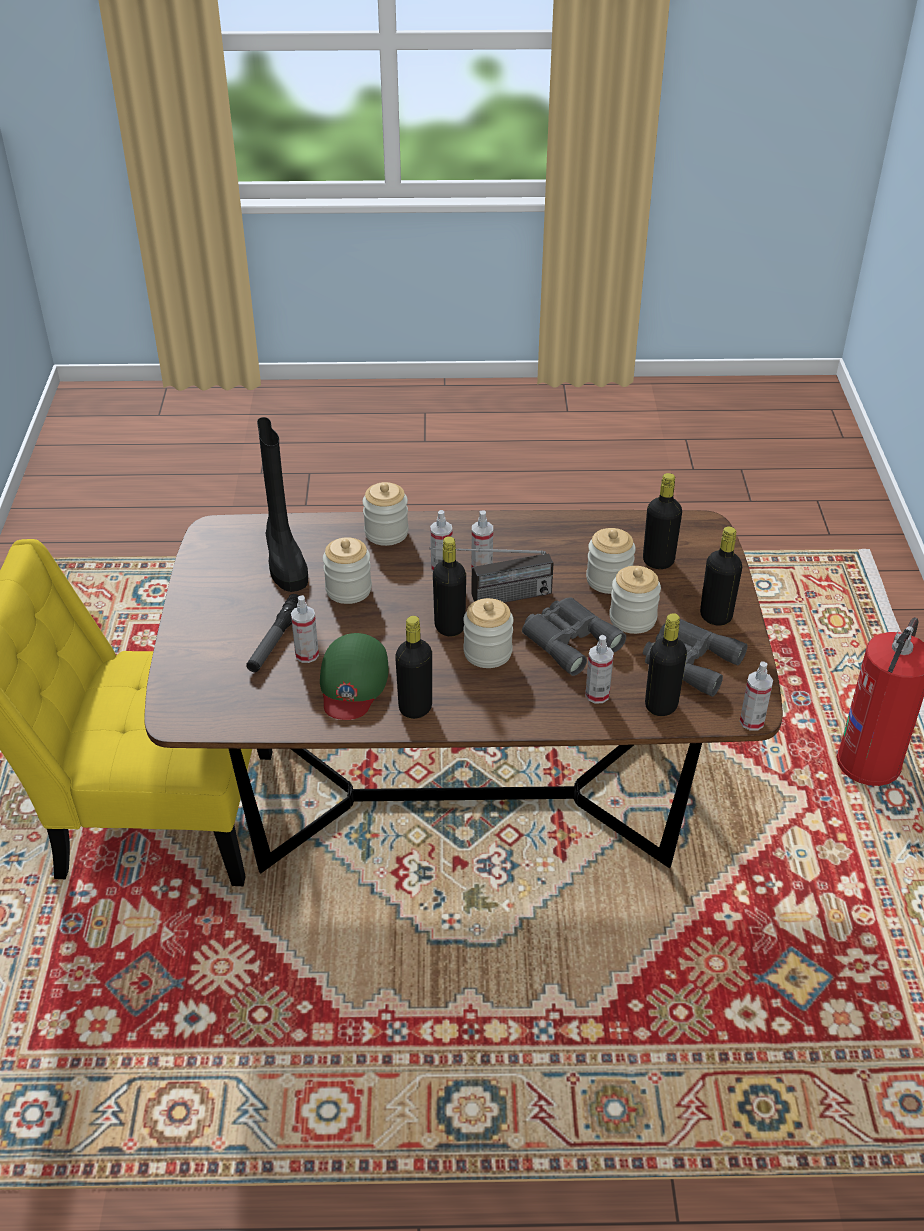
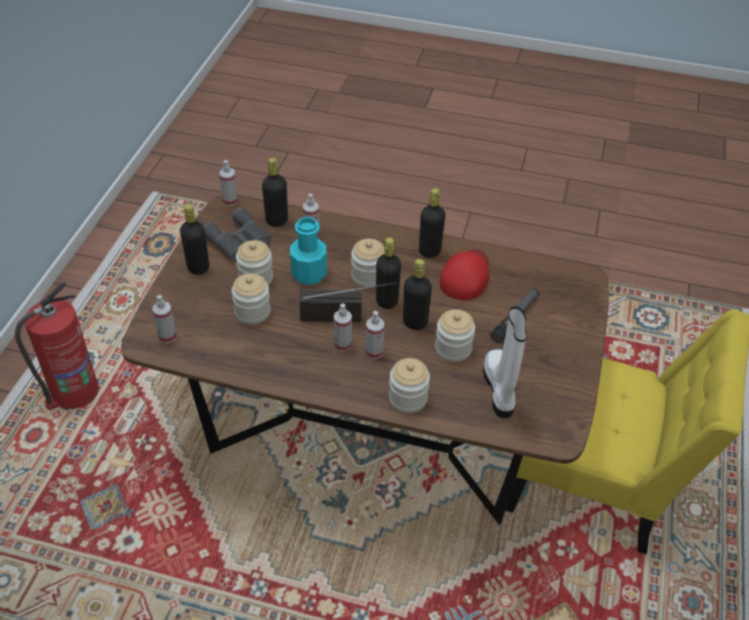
camera: 165 degrees left, 5 degrees up
(284, 561) = (500, 389): black boot -> white boot
(307, 655) = (494, 302): spray bottle -> spray bottle (167, 336)
(353, 682) = (466, 276): green cap -> red cap
(568, 639) = (309, 274): grey binoculars -> turquoise bottle
(658, 561) = (205, 319): black bottle -> black bottle (415, 322)

